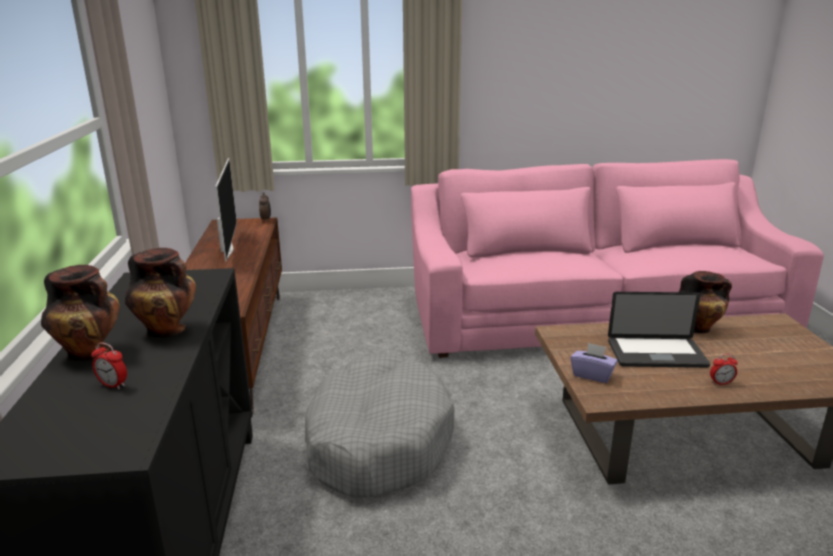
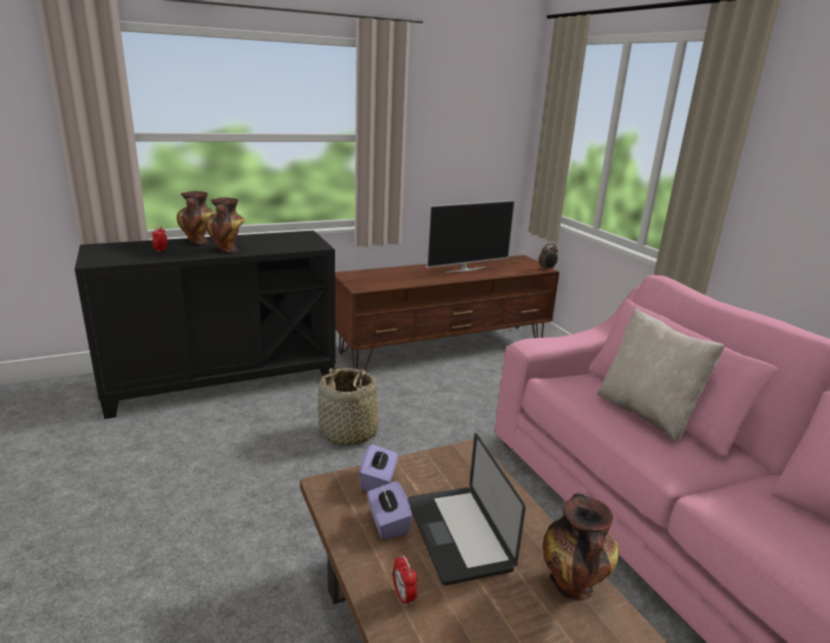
camera: 70 degrees right, 0 degrees up
(377, 441) = (348, 433): grey dog bed -> basket
(545, 254) = (646, 413): none -> beige pillow
(646, 378) = (387, 523): none -> purple tissue box

